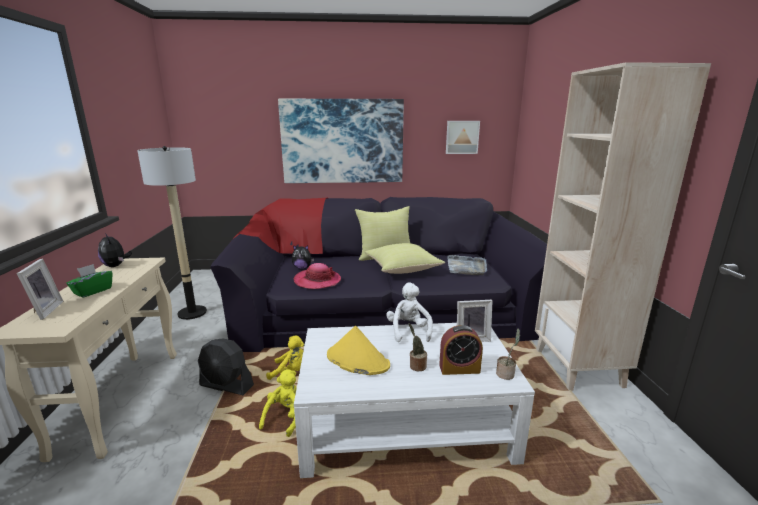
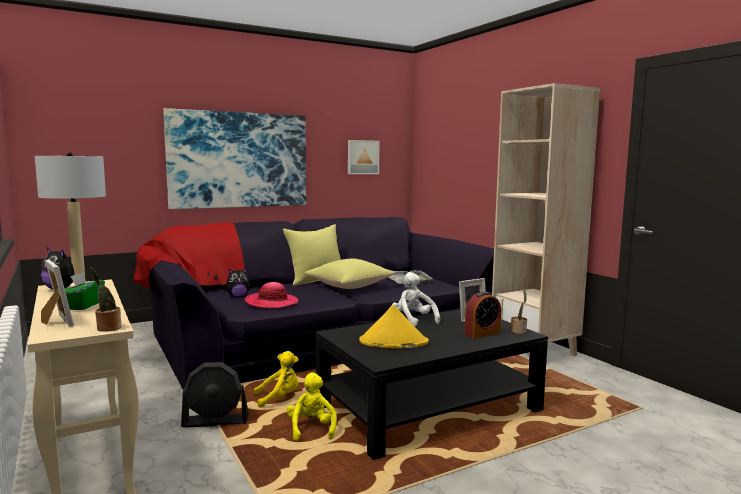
camera: 25 degrees left, 10 degrees down
(406, 422) = (429, 408): white coffee table -> black coffee table
(416, 366) = (447, 337): potted plant -> potted plant (107, 328)

